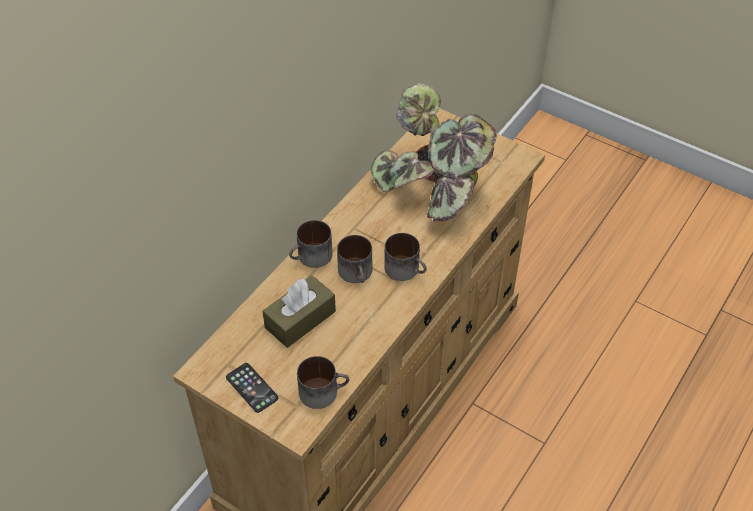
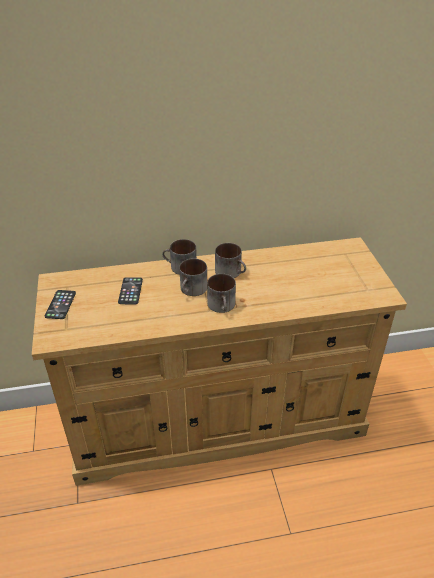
camera: 45 degrees right, 10 degrees down
(300, 319) = (130, 291): brown tissue box -> phone
(323, 391) = (89, 332): mug -> mug (231, 272)
(434, 190) = (299, 278): potted plant -> none

